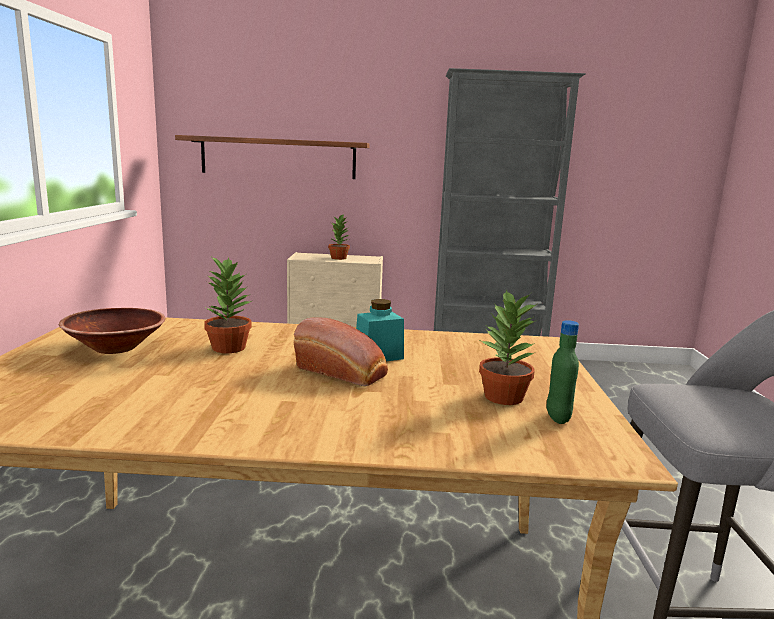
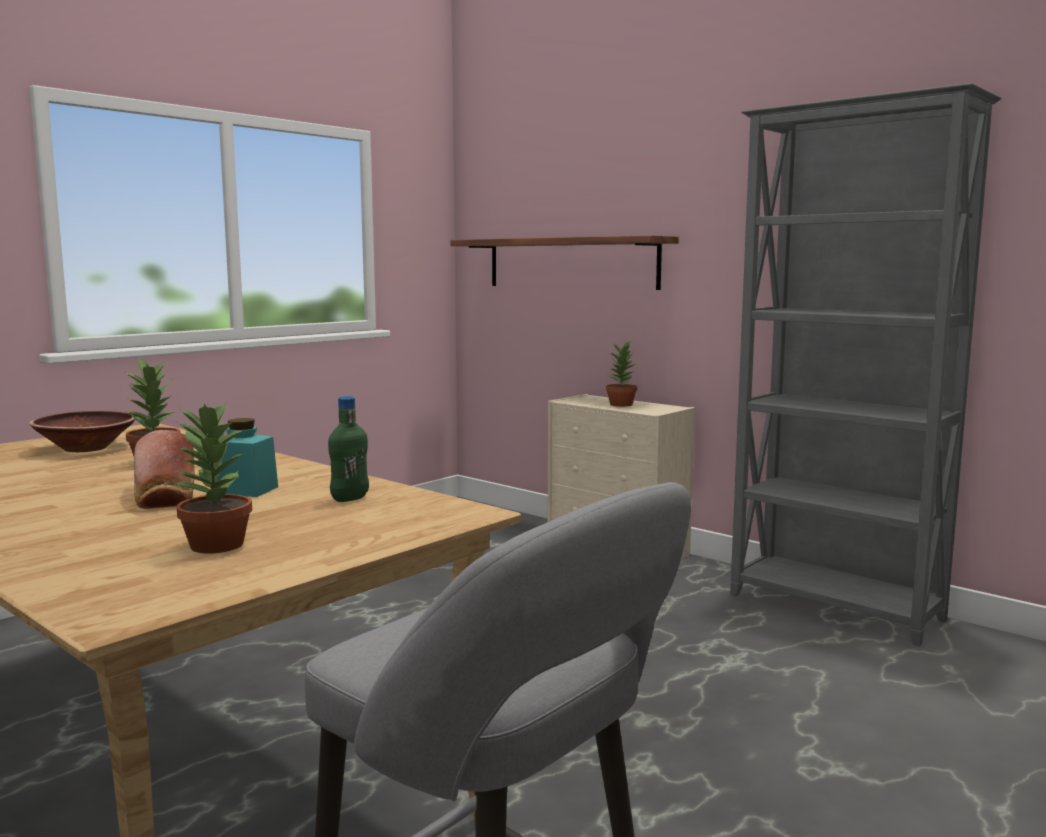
camera: 40 degrees right, 5 degrees down
(558, 417) = (195, 573): green bottle -> green bottle (349, 498)

